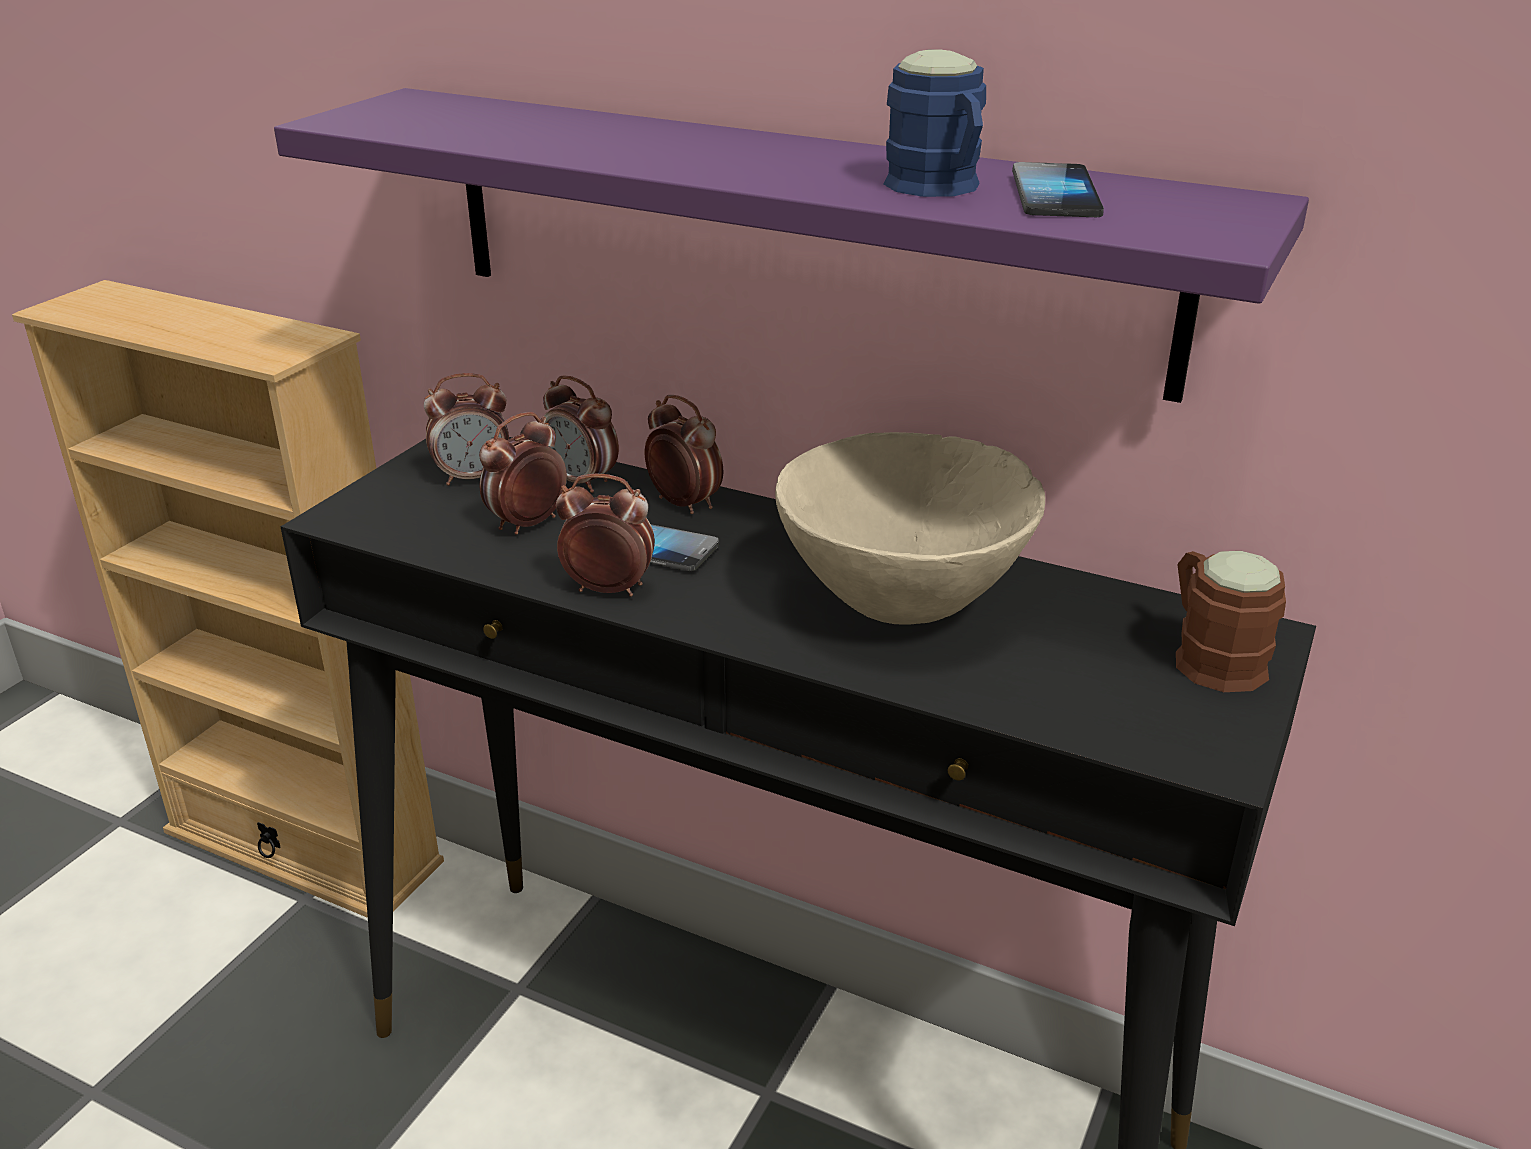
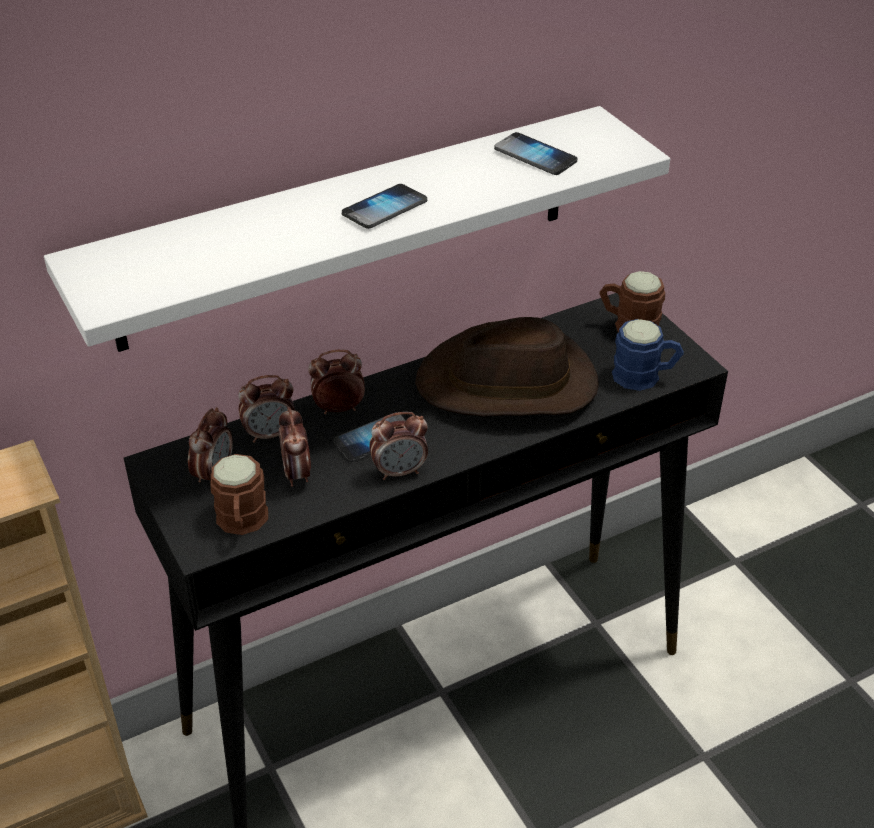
camera: 55 degrees left, 10 degrees up
(401, 524) = (242, 523): none -> brown mug
(608, 589) = (399, 471): alarm clock -> alarm clock turned 150 degrees counterclockwise
(741, 163) = (384, 208): none -> phone
(794, 235) = (348, 227): purple shelf -> white shelf
(903, 603) = (508, 384): beige bowl -> brown hat
(940, 188) = (492, 177): blue mug -> blue mug (645, 377)

